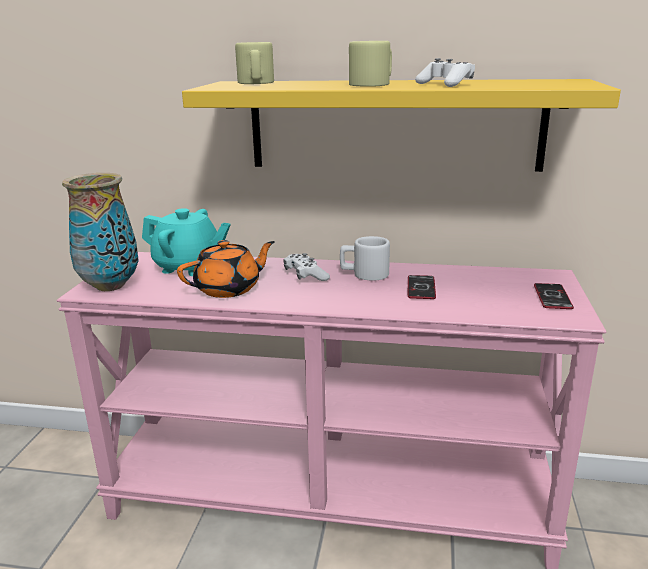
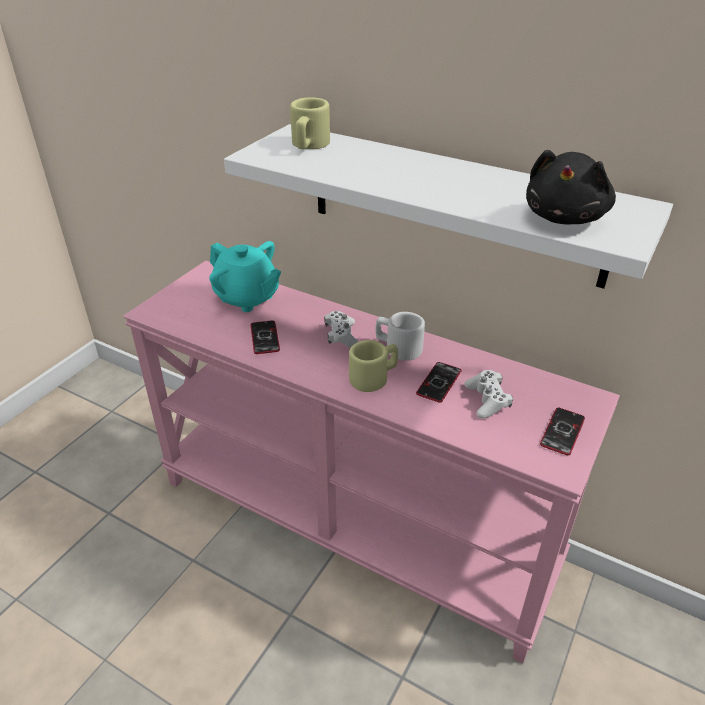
camera: 20 degrees right, 15 degrees up
(110, 286) = (171, 308): vase -> none
(229, 289) = (265, 338): orange teapot -> phone
(373, 84) = (412, 177): beige mug -> beige mug (374, 377)
(394, 125) = (453, 204): yellow shelf -> white shelf
(445, 84) = (481, 195): white game controller -> white game controller (487, 400)
(527, 84) = (565, 217): none -> black plush toy

